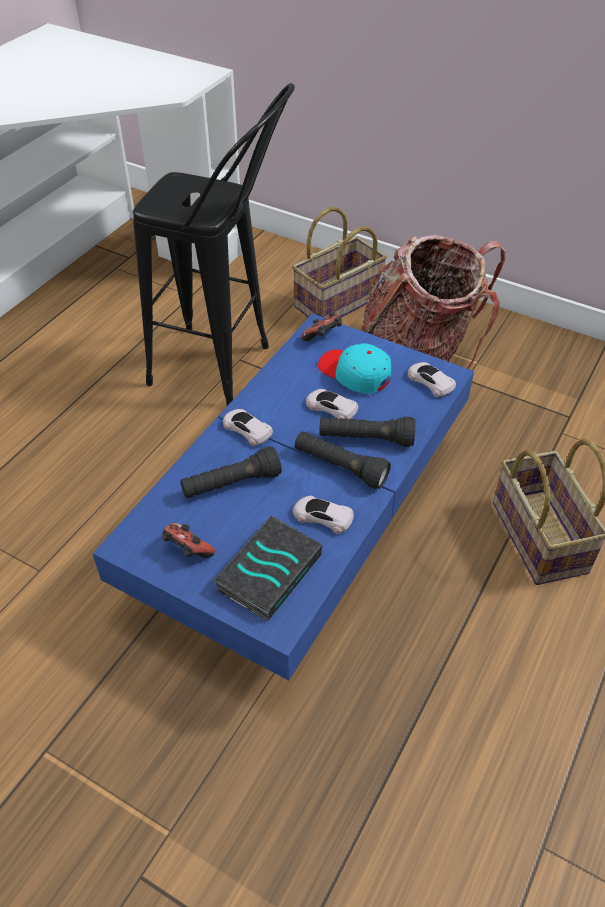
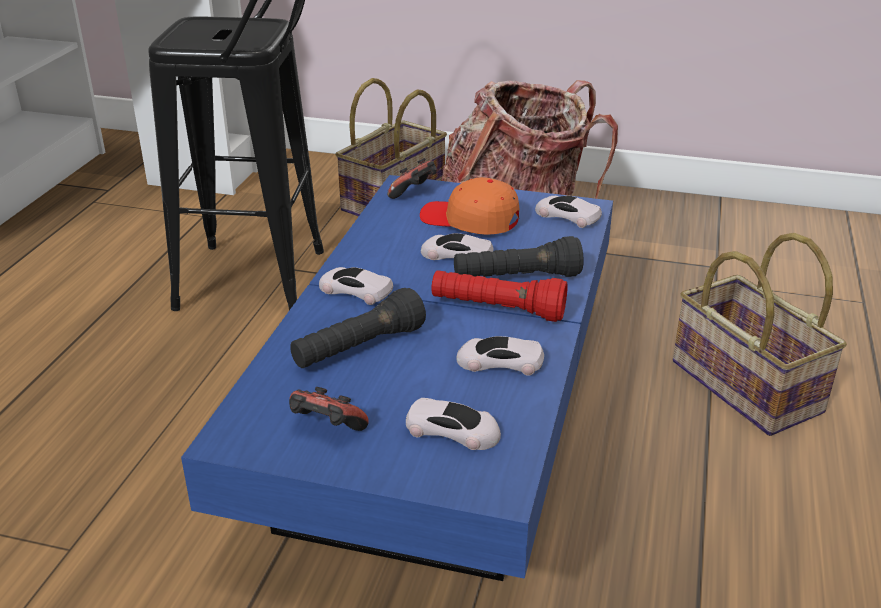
camera: 15 degrees left, 15 degrees down
(268, 570) = (453, 431): book -> white toy car
(340, 467) = (497, 310): black flashlight -> red flashlight
(354, 373) = (470, 220): turquoise cap -> orange cap

